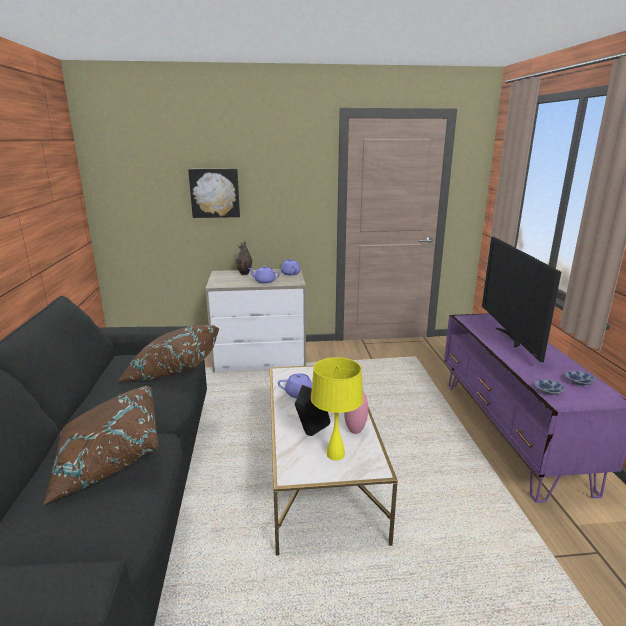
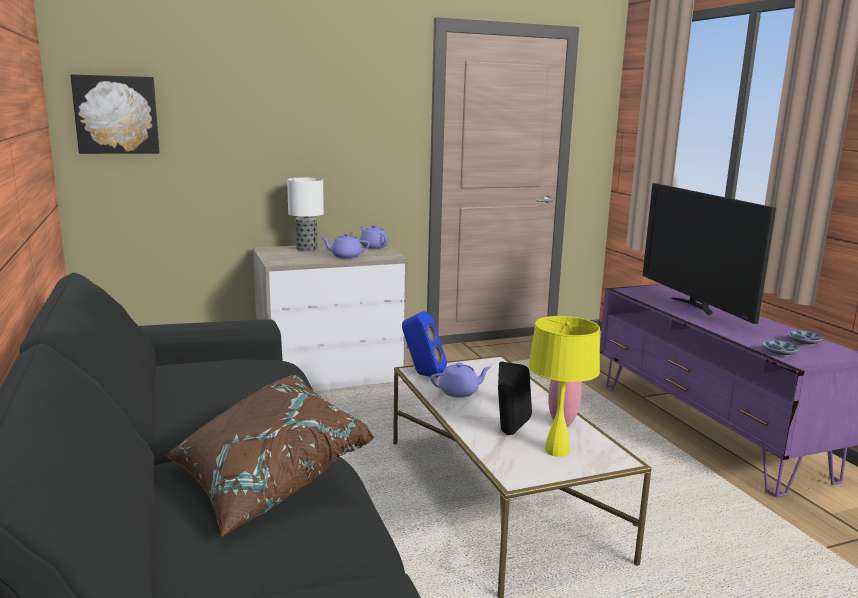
camera: 15 degrees left, 5 degrees down
(173, 370) = (269, 374): brown pillow -> none
(215, 193) = (259, 130): picture -> picture (116, 115)
(244, 274) = (306, 249): vase -> table lamp
(284, 375) = (422, 375): none -> blue speaker

